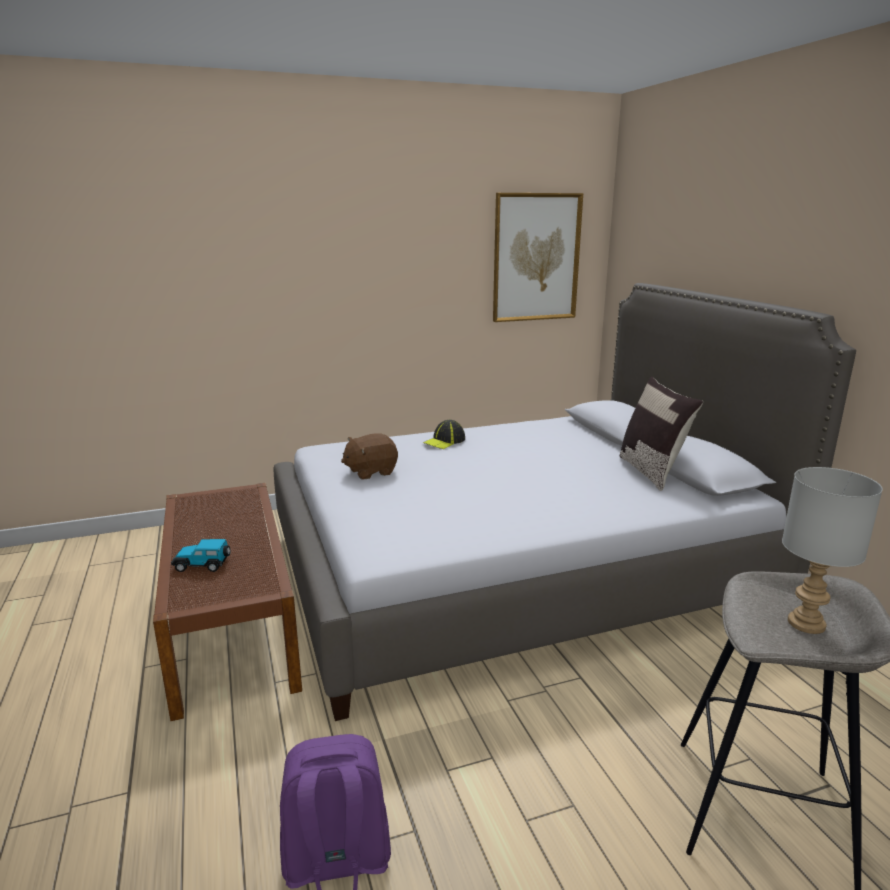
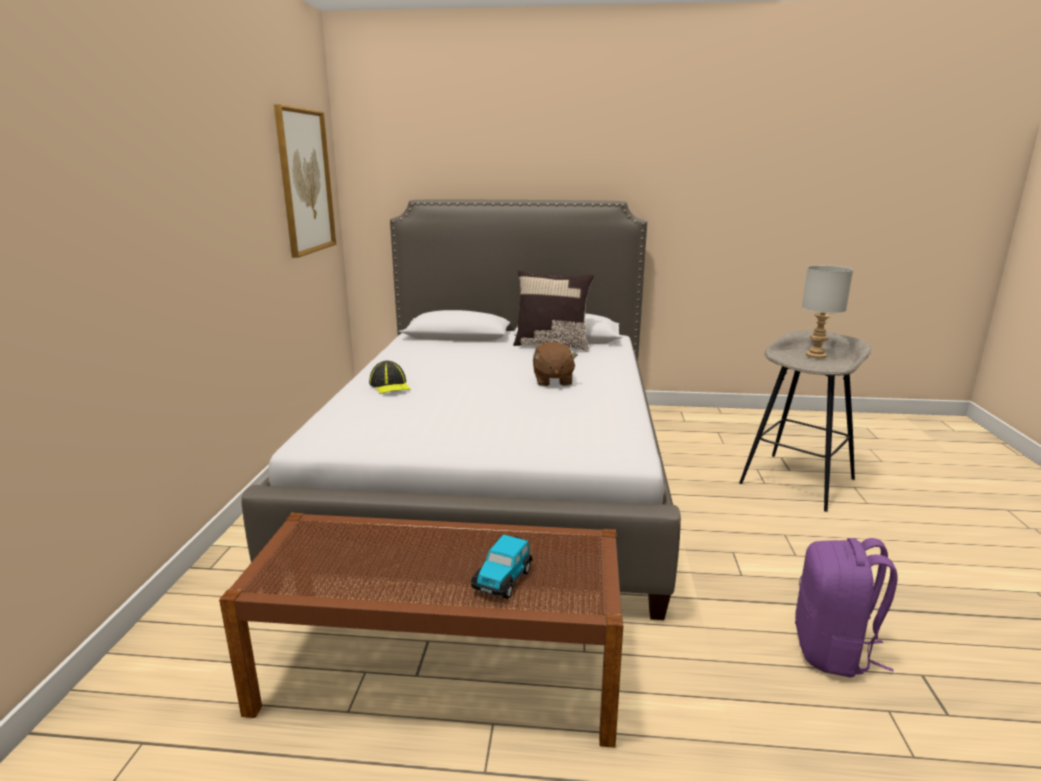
camera: 65 degrees left, 0 degrees up
(370, 472) = (426, 427): brown plush toy -> brown plush toy (552, 381)

